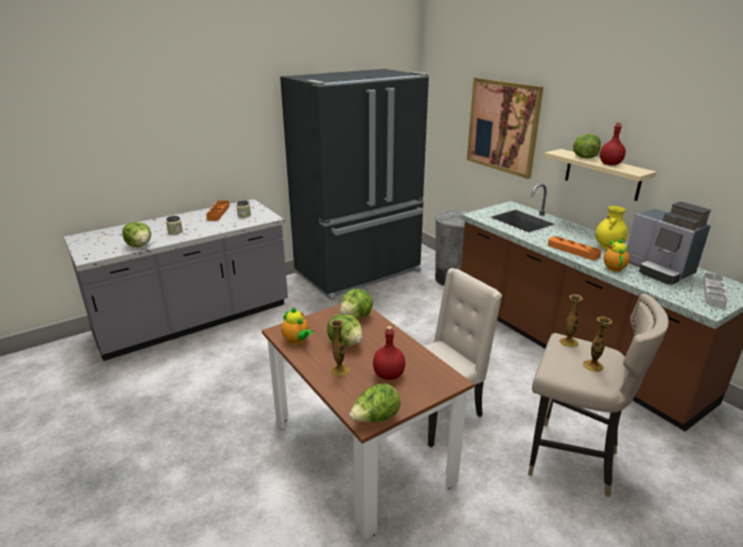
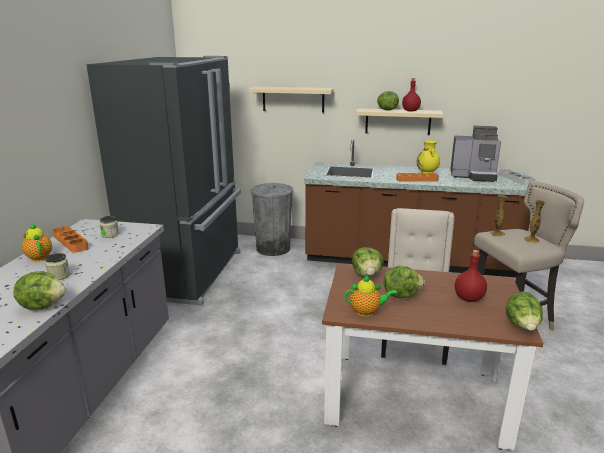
camera: 45 degrees left, 5 degrees down
(340, 370) = (438, 313): vase -> none
(503, 126) = (293, 99): picture -> beige shelf
(613, 267) = (454, 182): teapot -> teapot (39, 257)

